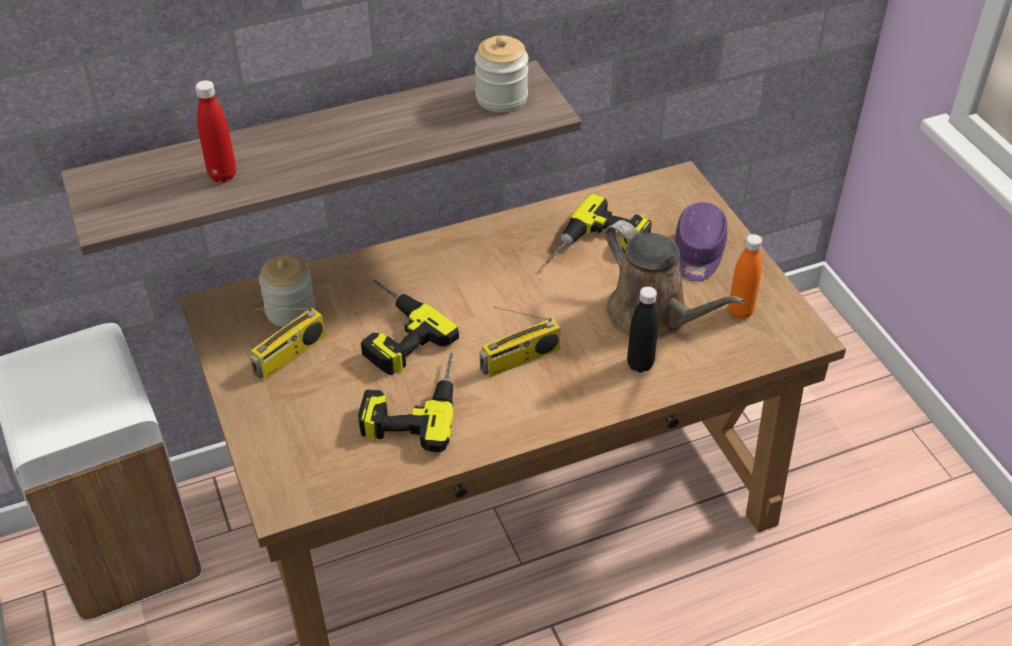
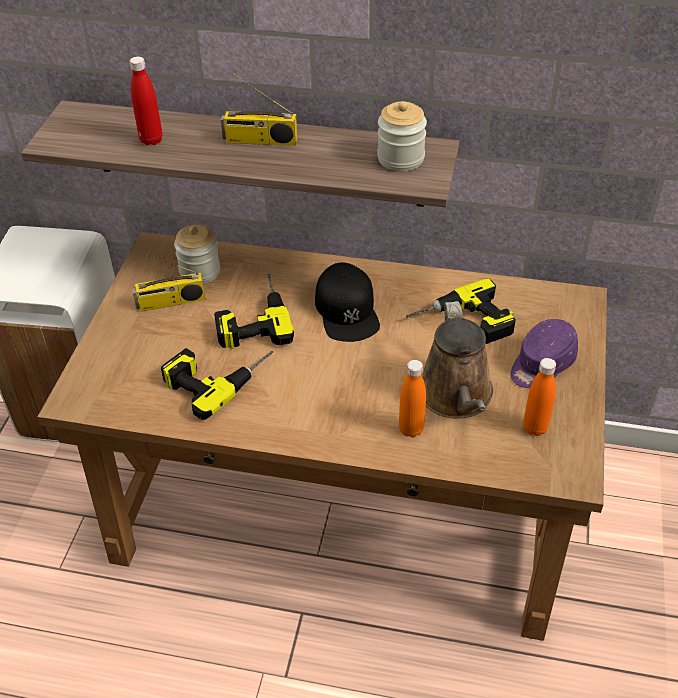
camera: 35 degrees right, 0 degrees up
(480, 282) = (347, 310): none -> black cap
(520, 360) = (322, 381): radio -> radio (260, 141)
(640, 364) = (411, 429): black bottle -> orange bottle

